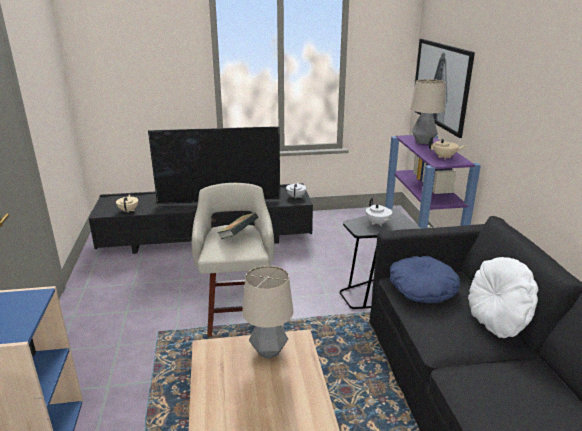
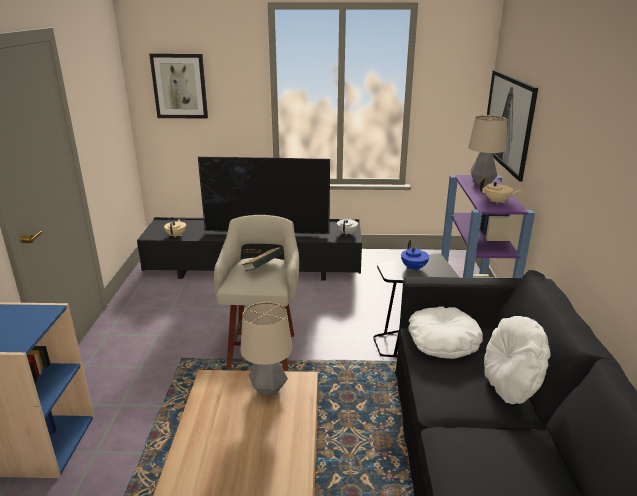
camera: 10 degrees right, 0 degrees up
(120, 61) = (180, 86): none -> picture
(377, 223) = (413, 268): white teapot -> blue teapot
(424, 288) = (444, 342): blue pillow -> white pillow

